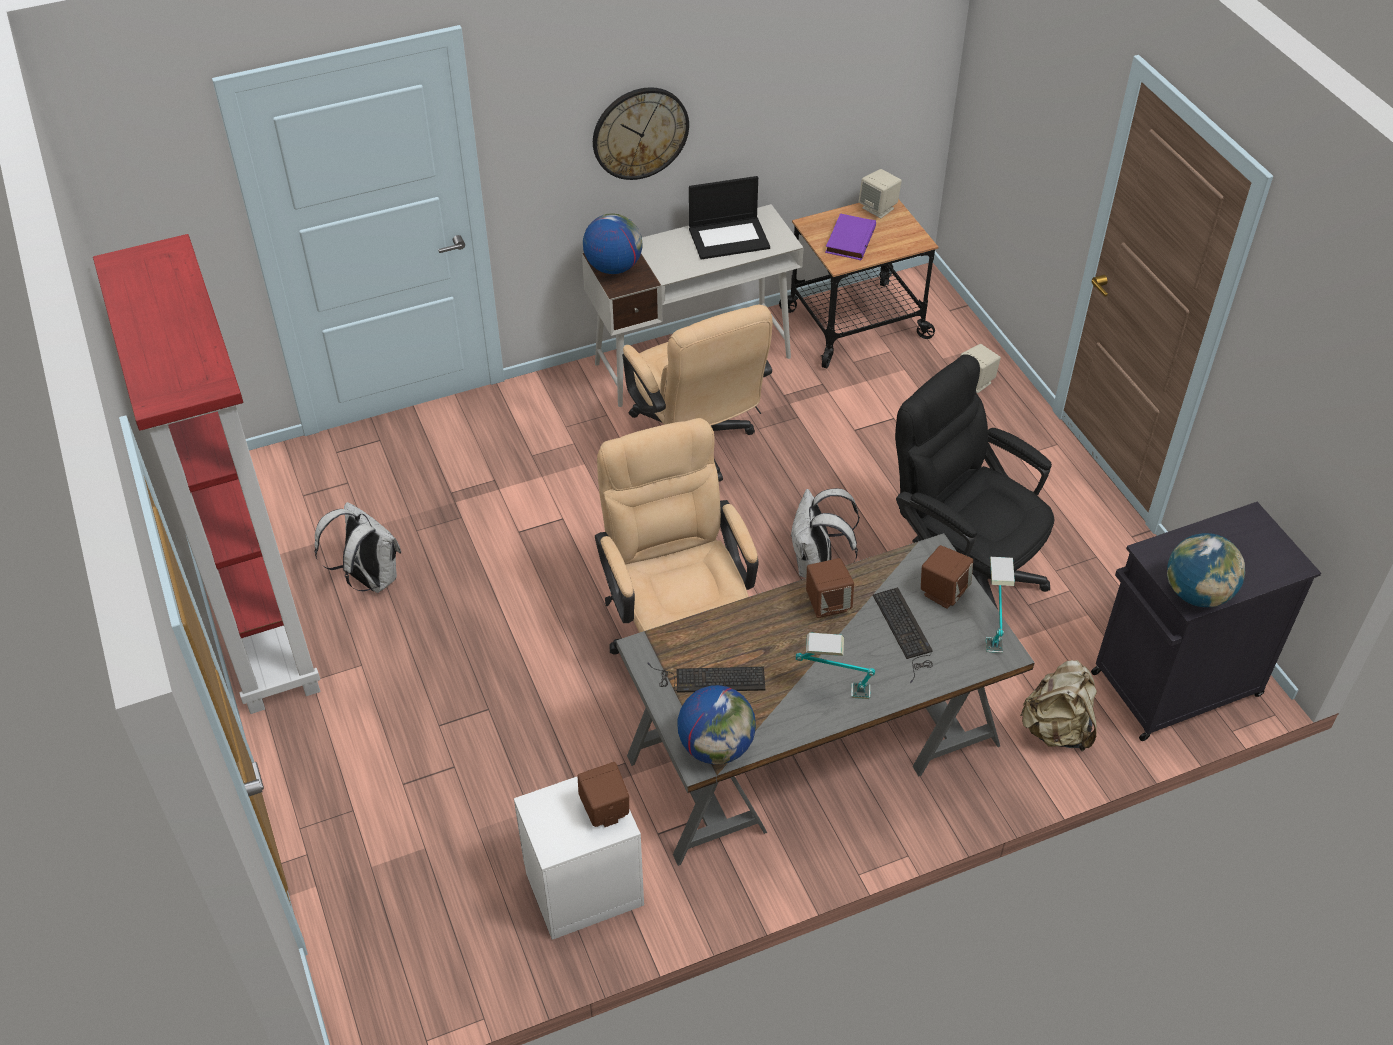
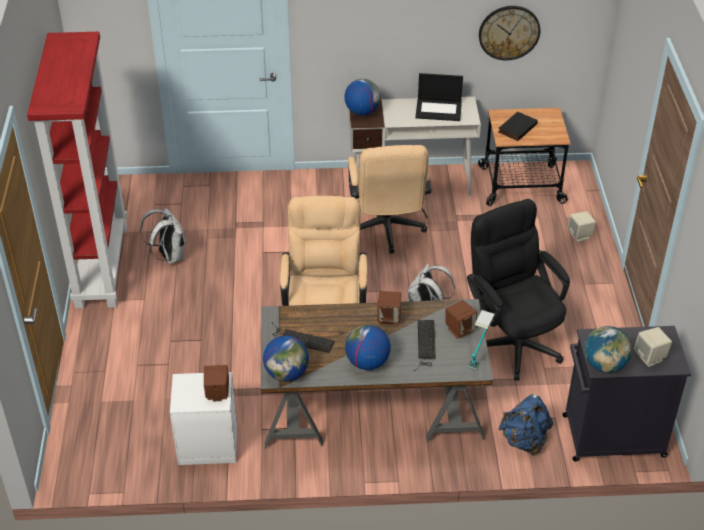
camera: 20 degrees right, 5 degrees down
(640, 133) = (392, 34): wall clock -> wall clock (509, 32)
(832, 689) = (367, 362): table lamp -> globe
(849, 239) = (516, 128): purple book -> black book
(878, 208) = (545, 114): beige speaker -> beige speaker (650, 357)
(1056, 729) = (524, 440): beige backpack -> blue backpack

